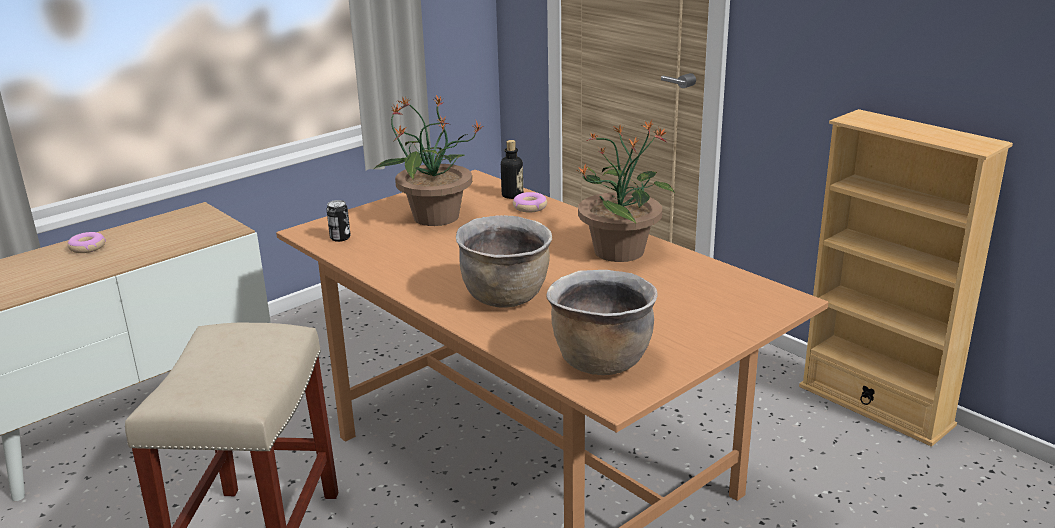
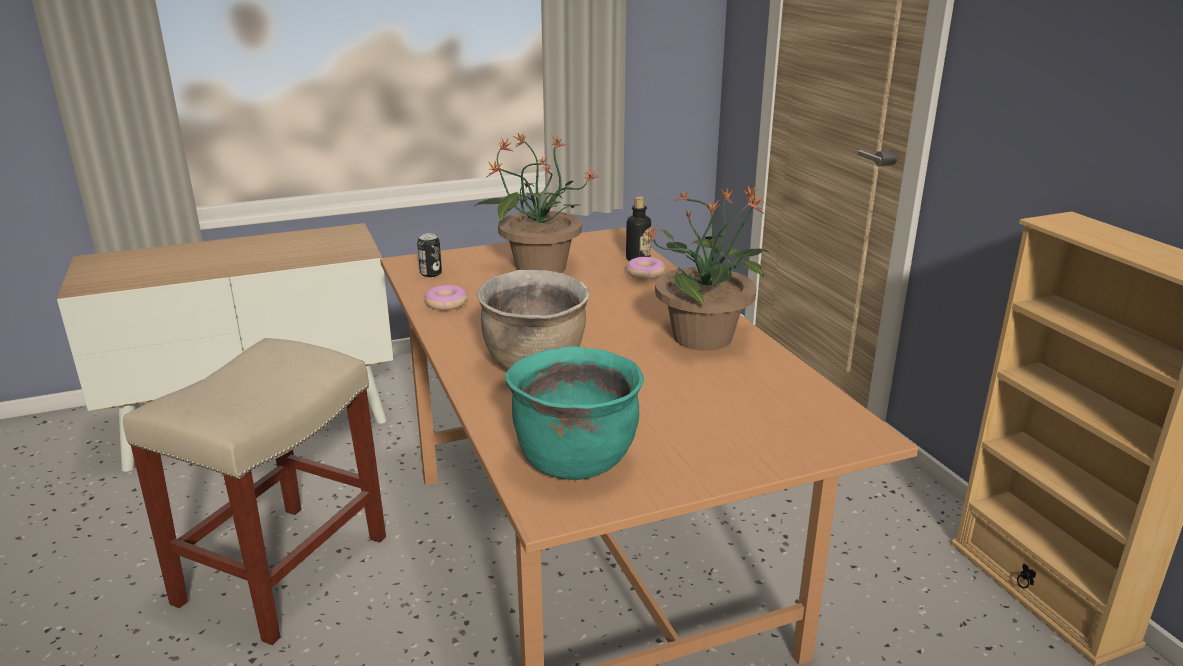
camera: 20 degrees right, 0 degrees up
(87, 248) = (231, 248): donut -> donut (446, 304)
(601, 360) = (574, 459): brown cooking pot -> turquoise cooking pot

